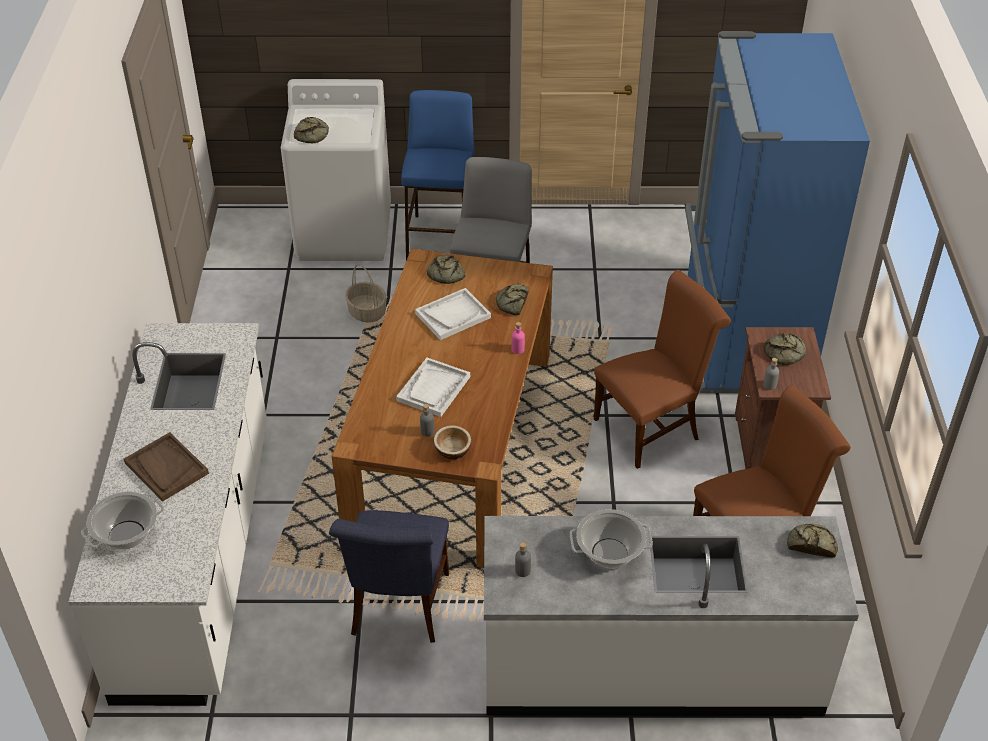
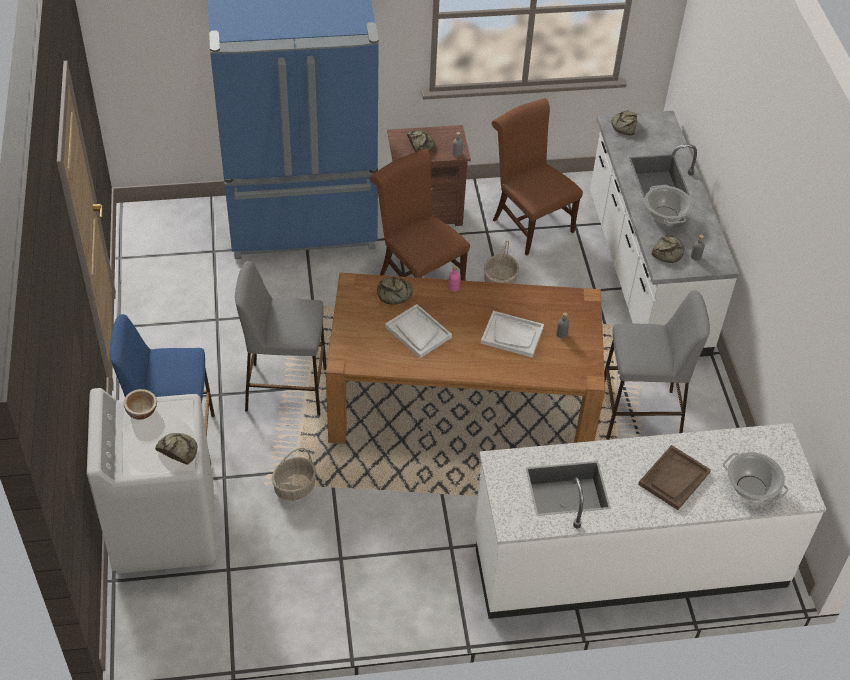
camera: 100 degrees left, 5 degrees up
(398, 609) = (640, 415): blue chair -> grey stool
(445, 274) = (361, 343): bread -> bread (668, 252)
(452, 450) = (578, 317): bowl -> bowl (141, 411)
(642, 503) = (499, 281): none -> basket

